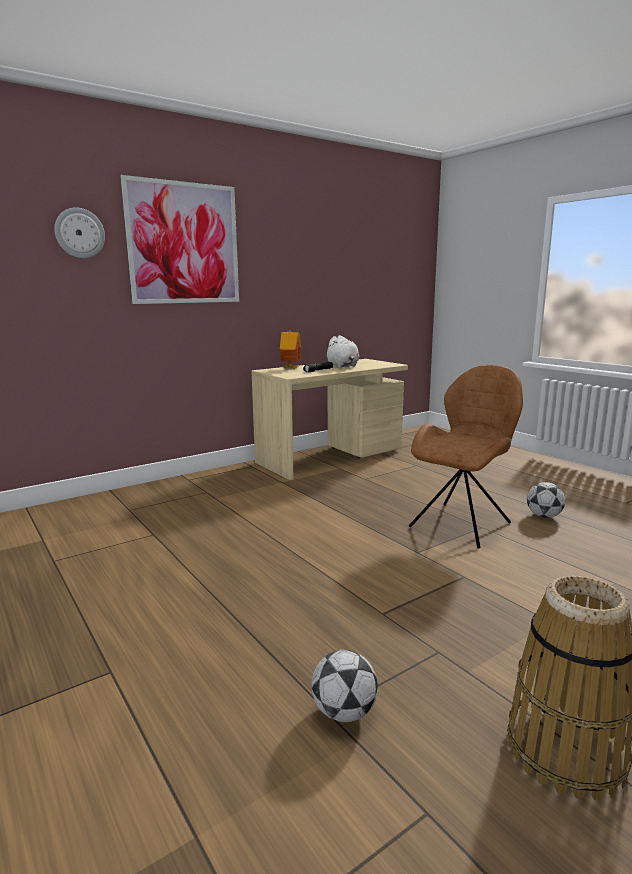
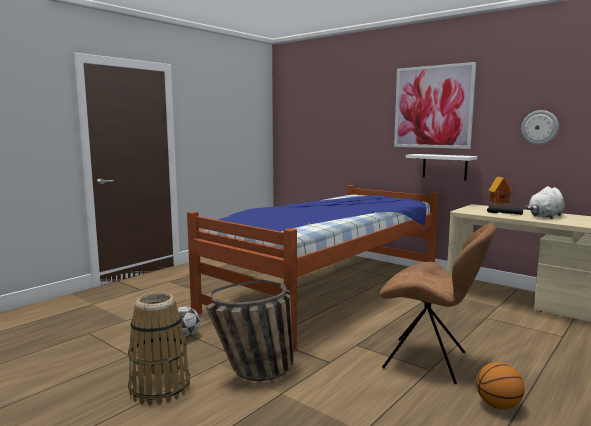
camera: 75 degrees right, 5 degrees down
(79, 233) = (372, 105): wall clock -> wall clock (539, 127)
(209, 328) = (444, 166): none -> white shelf
(215, 540) = (326, 290): none -> bed
(501, 638) = (255, 374): none -> basket
(543, 516) = (497, 405): football -> basketball

